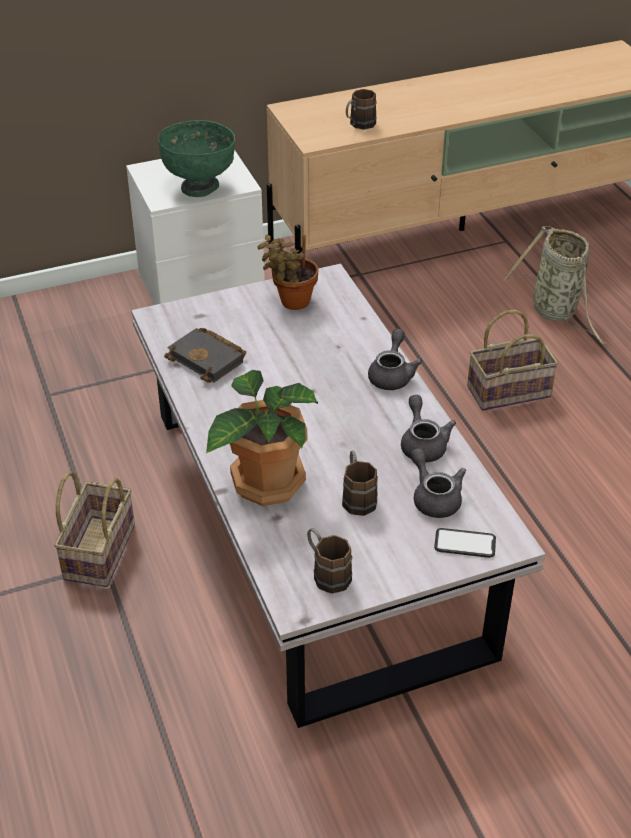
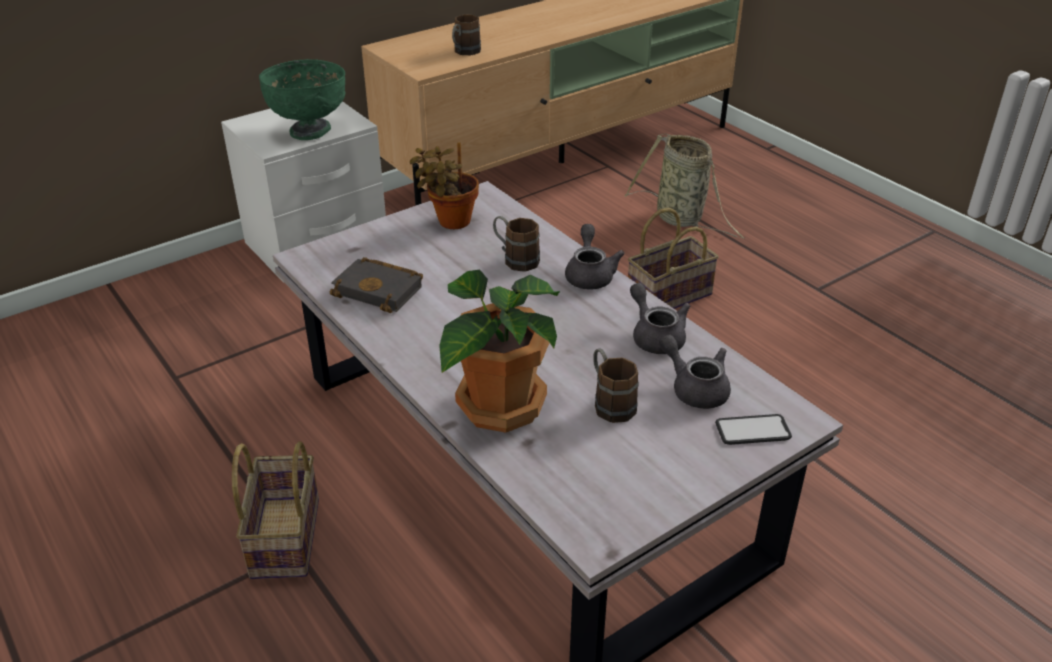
camera: 15 degrees left, 5 degrees down
(326, 573) = (613, 493): brown mug -> brown mug (515, 259)

